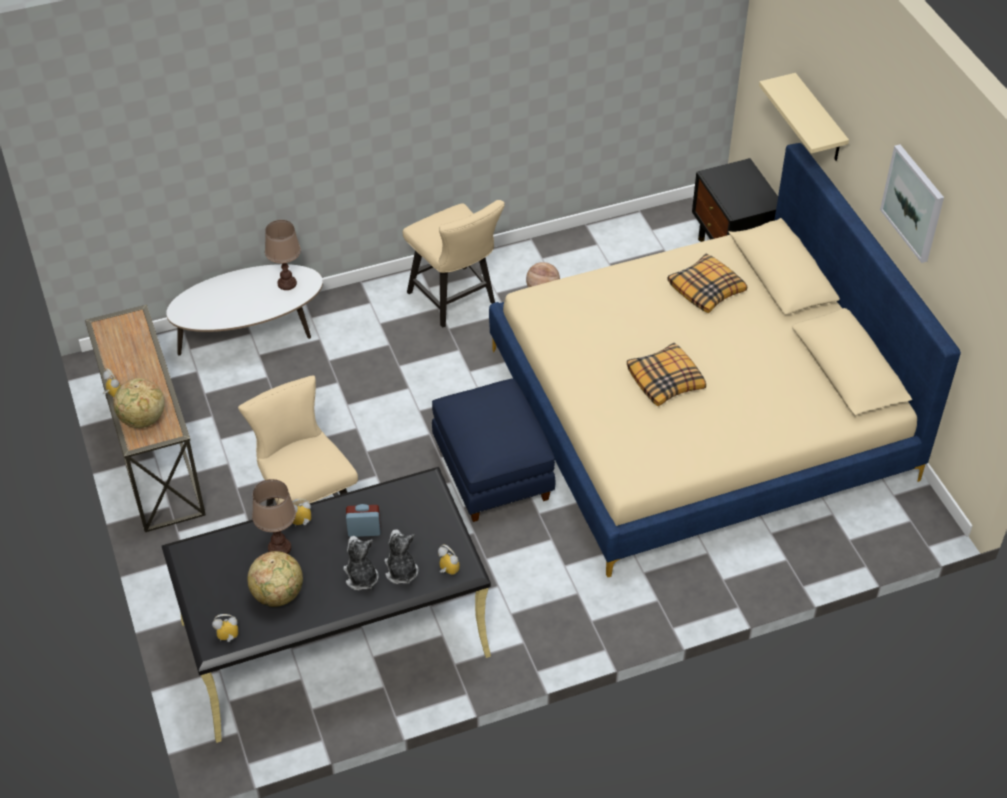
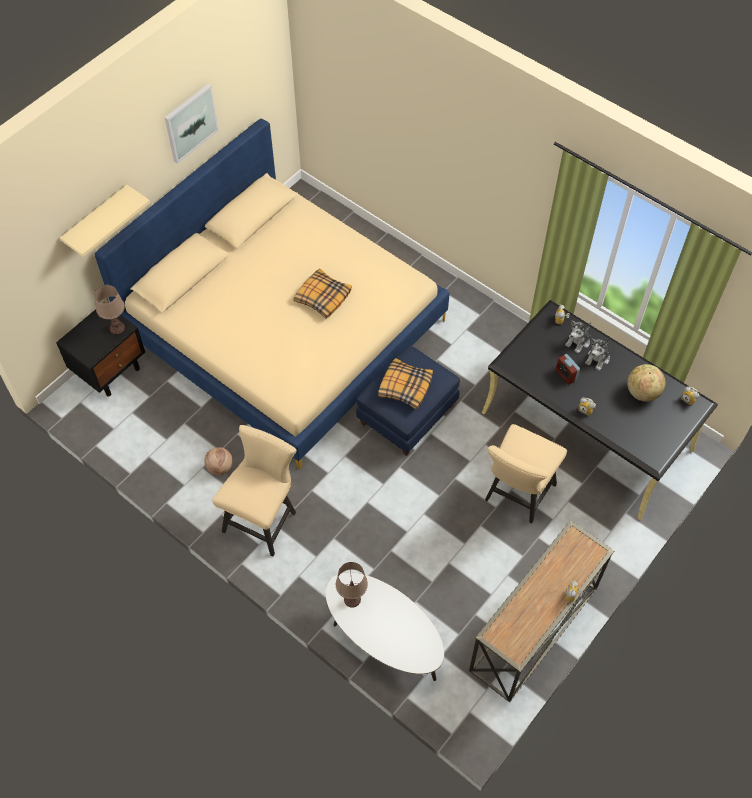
camera: 120 degrees left, 10 degrees up
(143, 419) = (577, 560): globe -> none
(279, 547) = (612, 411): brown table lamp -> brown table lamp (117, 328)
(706, 289) = (223, 309): pillow -> pillow (405, 387)

